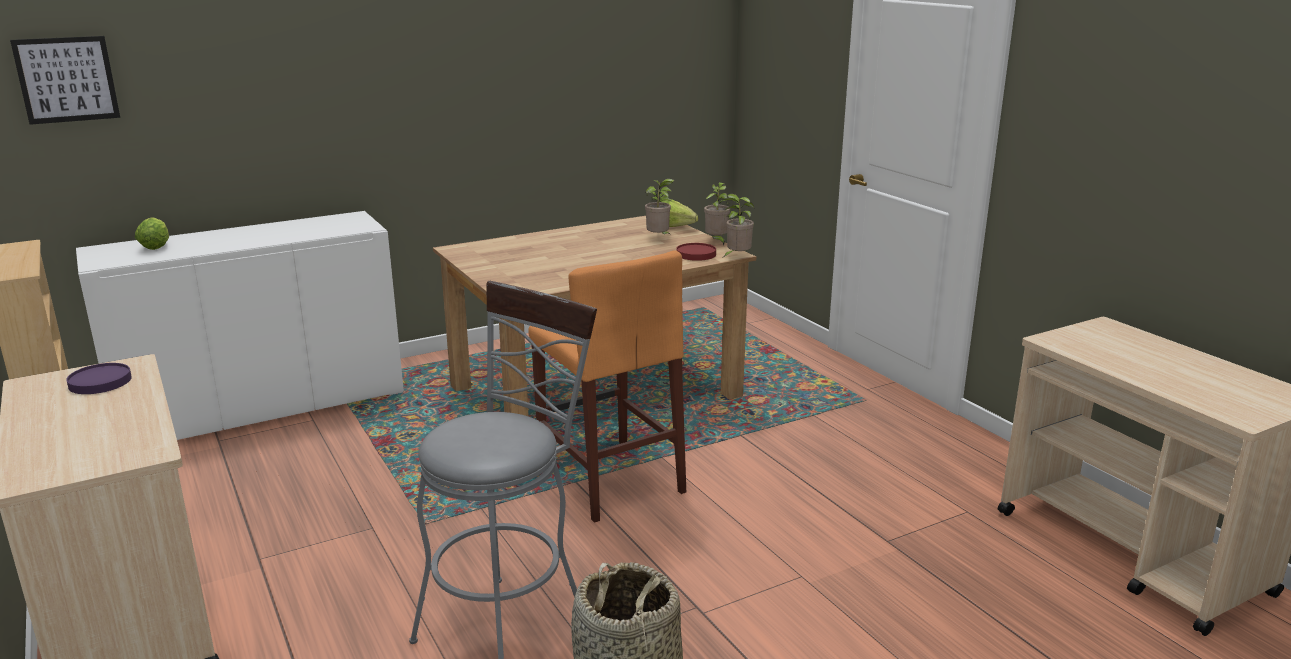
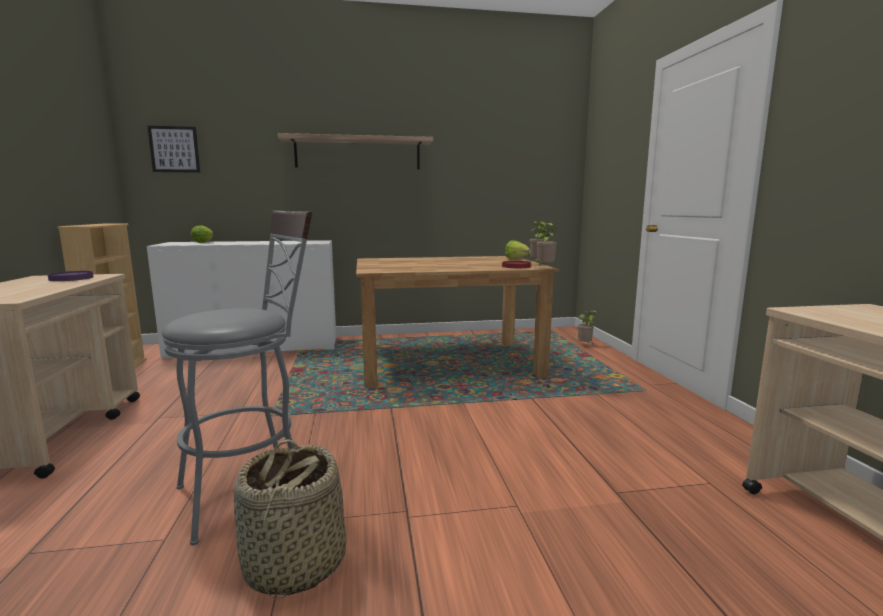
camera: 20 degrees right, 10 degrees down
(396, 61) = (358, 153): none -> shelf
(610, 479) = (415, 410): orange stool -> none
(659, 238) = (500, 261): potted plant -> potted plant (585, 345)

